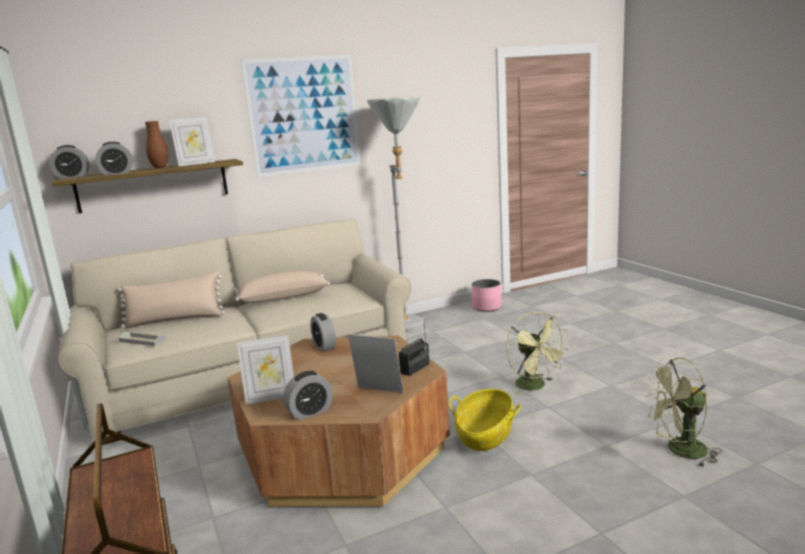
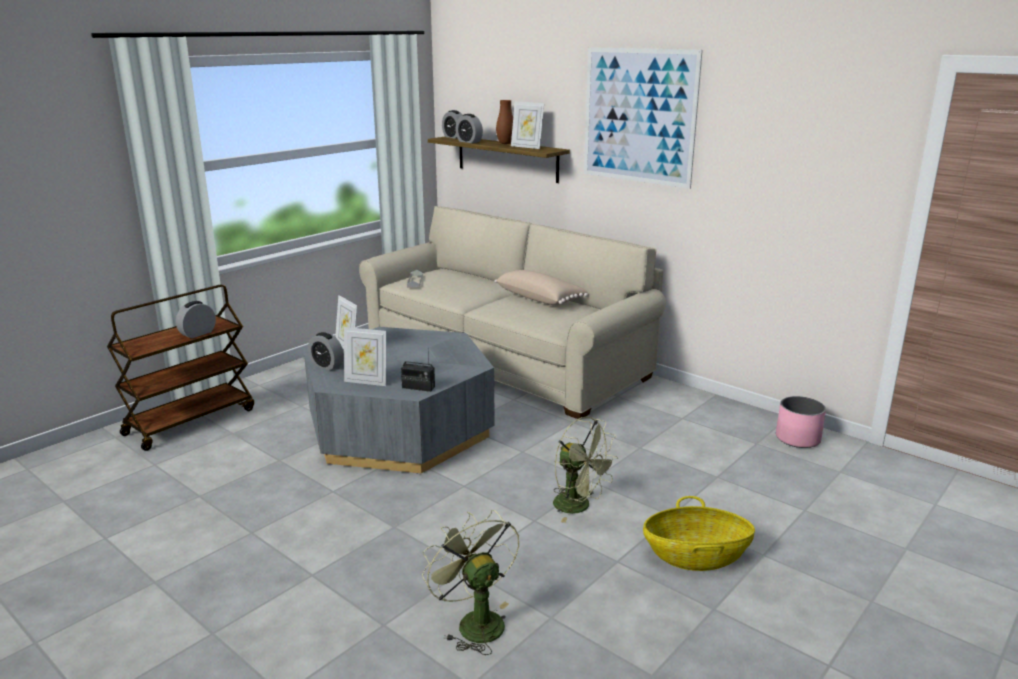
camera: 65 degrees right, 5 degrees up
(175, 320) = (461, 279): beige pillow -> none
(324, 346) = (452, 343): alarm clock -> alarm clock (198, 333)
(343, 450) = (401, 429): brown coffee table -> grey coffee table
(378, 392) = (366, 382): picture frame -> picture frame turned 105 degrees clockwise
(409, 327) = (681, 402): grey floor lamp -> none
(485, 435) = (454, 491): basket -> basket (695, 556)
(535, 386) = (579, 506): green fan -> green fan turned 90 degrees counterclockwise

